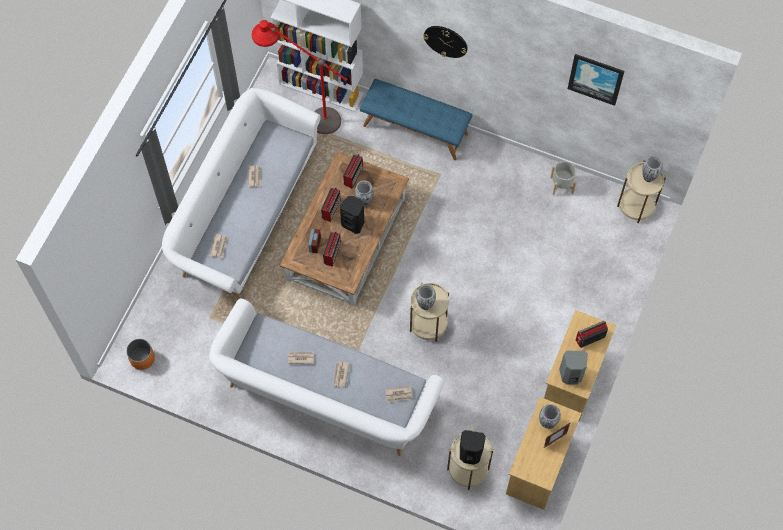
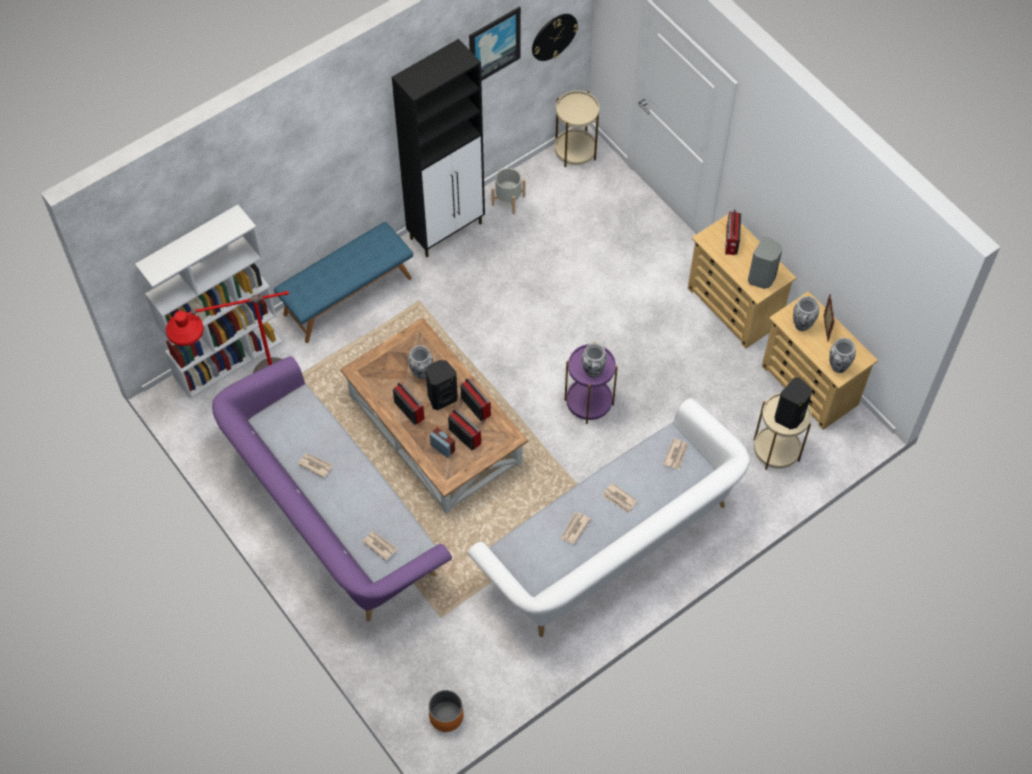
camera: 60 degrees left, 5 degrees down
(245, 213) = (332, 514): white sofa -> purple sofa
(353, 175) = (382, 367): radio -> radio (475, 405)
(428, 324) = (589, 402): beige side table -> purple side table
(445, 41) = (336, 158): wall clock -> wall clock (554, 36)
(509, 160) = (447, 230): none -> black cabinet
(649, 177) = (577, 105): vase -> vase (838, 366)

